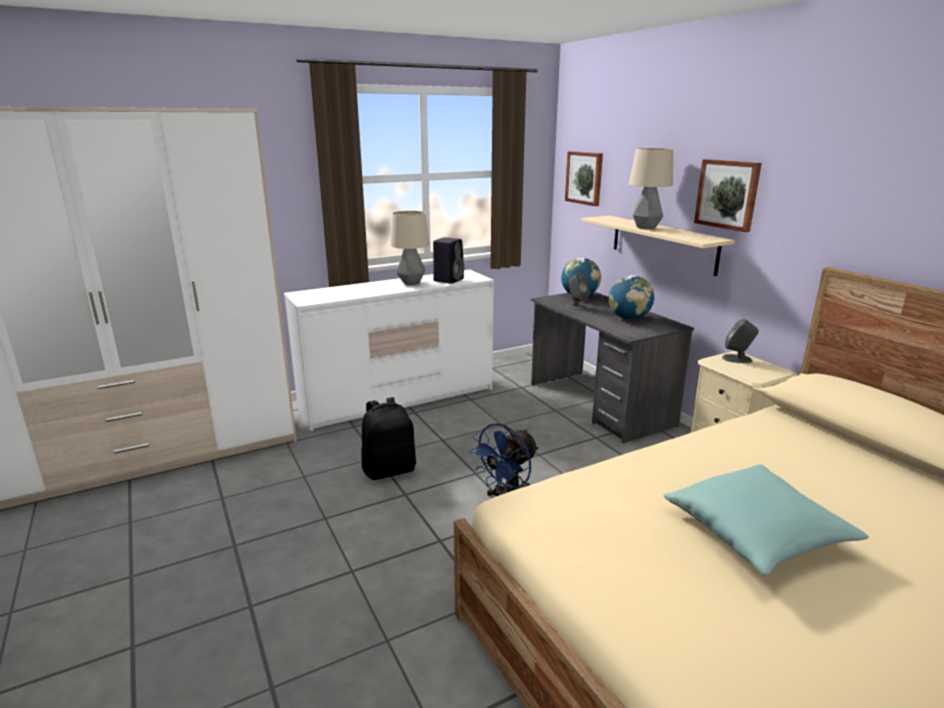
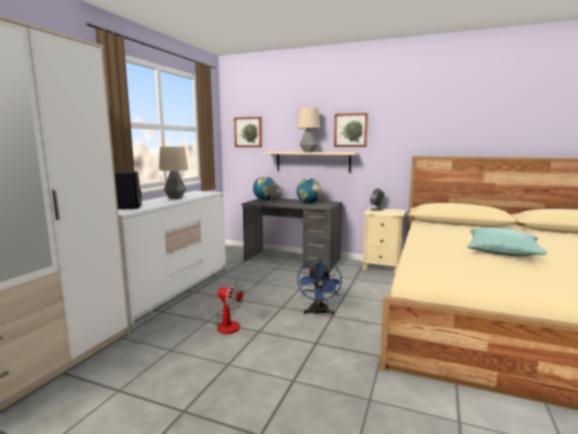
camera: 40 degrees left, 10 degrees down
(389, 470) = (228, 324): black backpack -> fan
(449, 280) = (196, 194): black speaker -> black speaker (129, 207)

